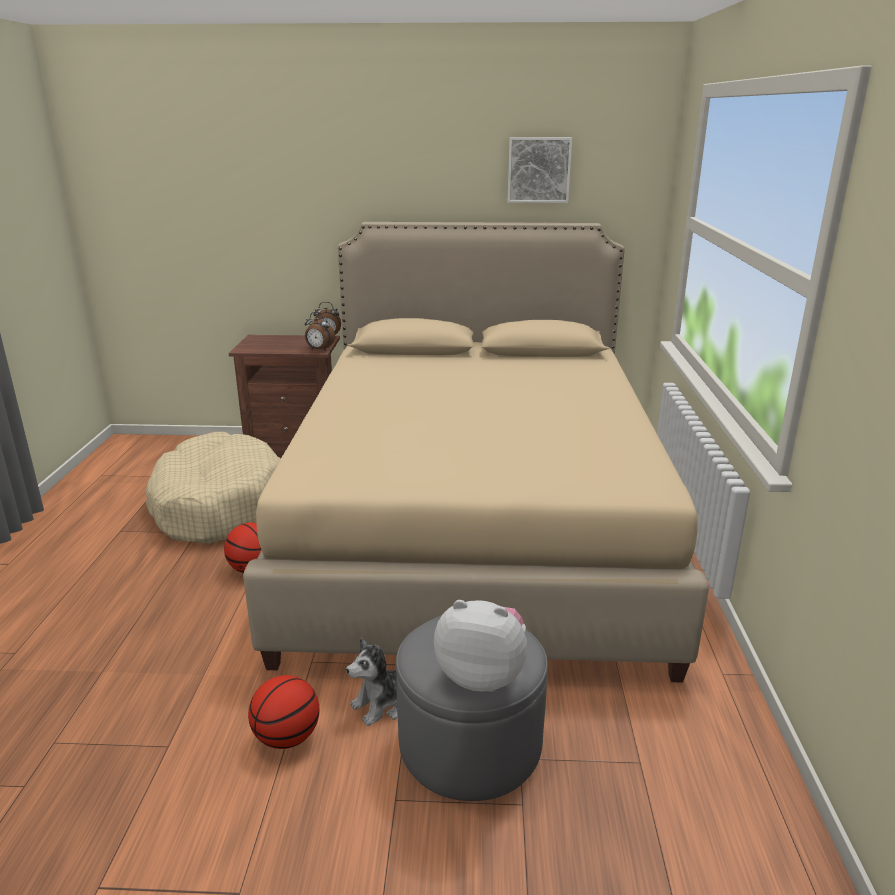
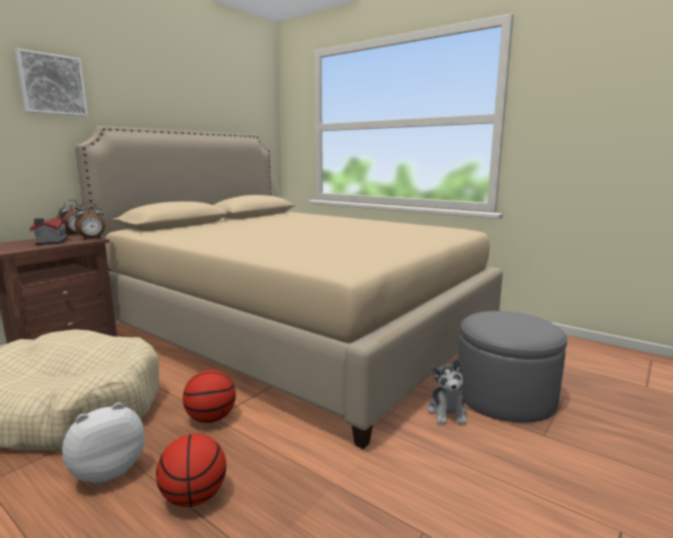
camera: 55 degrees left, 10 degrees down
(287, 737) = (455, 461): basketball -> basketball (194, 497)
(290, 344) = (50, 241): none -> toy house
(482, 675) = (540, 326): plush toy -> plush toy (107, 471)
(538, 170) = (214, 97): picture -> picture (52, 84)

